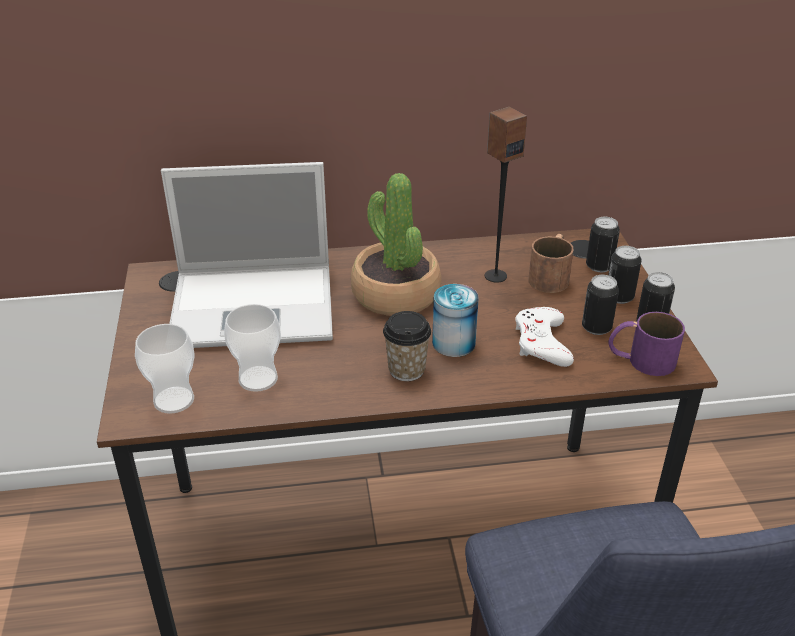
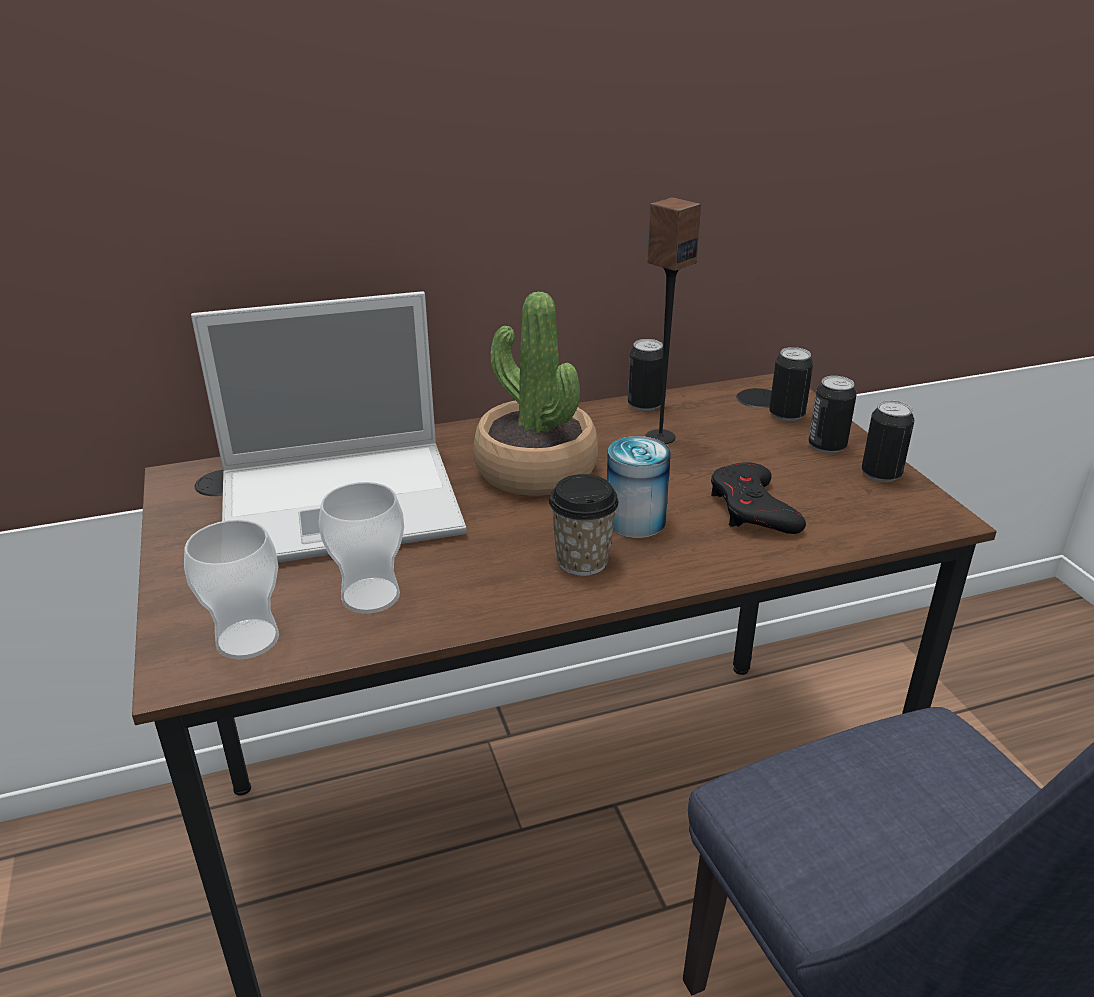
camera: 10 degrees left, 5 degrees down
(542, 343) = (752, 508): white game controller -> black game controller
(551, 275) = (731, 430): brown mug -> none
(596, 327) = (814, 484): can -> can (644, 405)
(640, 359) = (888, 515): purple mug -> none

